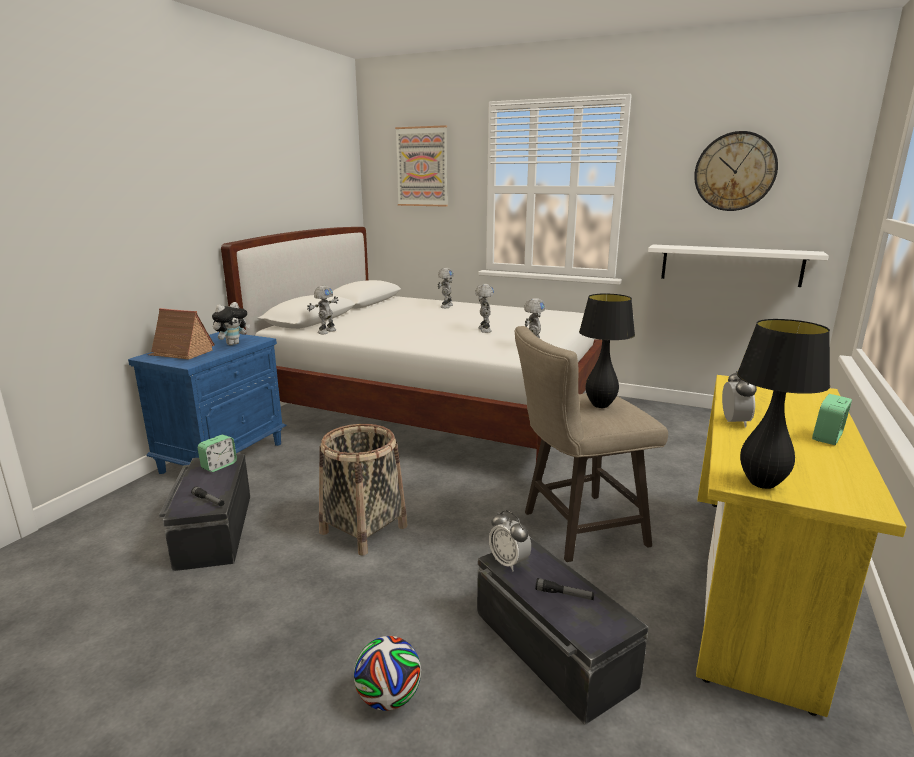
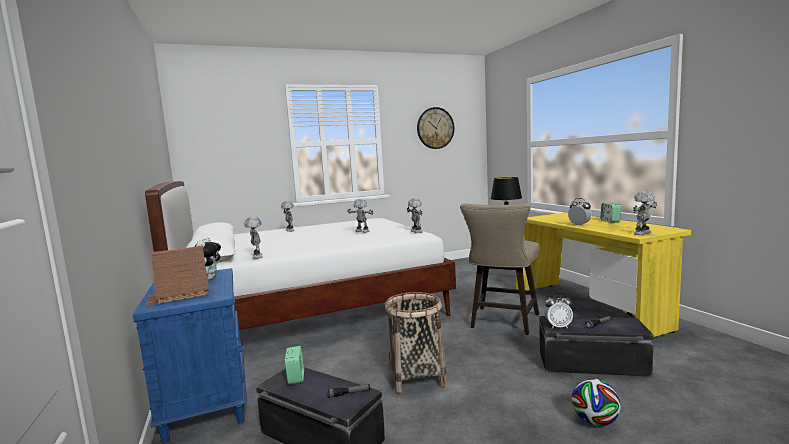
camera: 45 degrees left, 10 degrees down
(422, 167) = (232, 130): picture -> none
(730, 265) = (441, 178): white shelf -> none
(762, 483) = (643, 233): black table lamp -> toy robot

